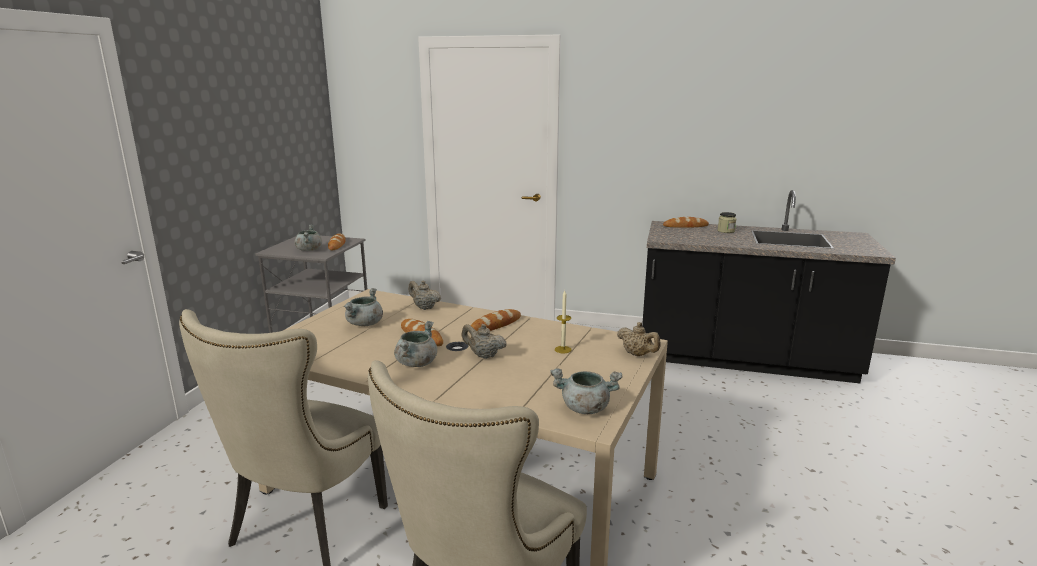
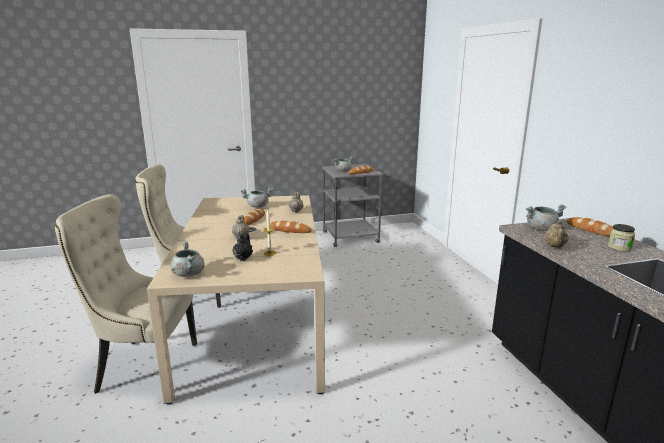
camera: 60 degrees right, 0 degrees up
(416, 363) = (218, 227): grey cooking pot -> grey cooking pot (541, 228)
(563, 366) = (243, 258): none -> black teapot
(637, 354) = (284, 275): beige teapot -> beige teapot (555, 246)

